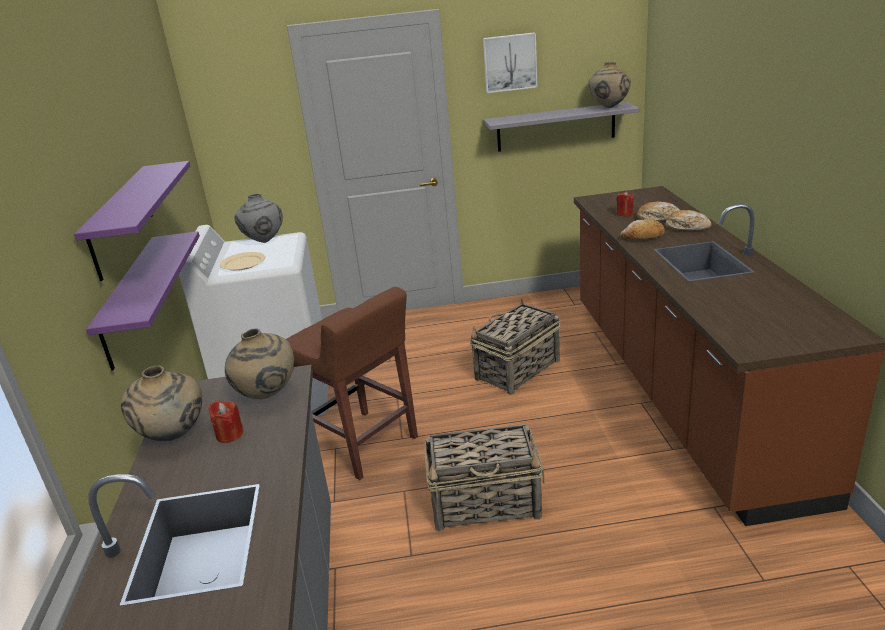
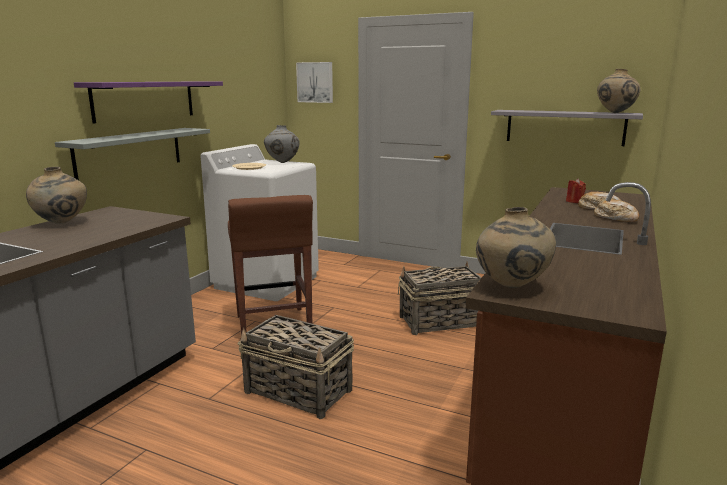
camera: 30 degrees right, 10 degrees down
(131, 300) = (130, 152): purple shelf -> grey shelf
(229, 434) = (83, 230): red candle -> none
(267, 396) = (136, 222): beige vase -> beige vase (511, 287)
(509, 62) = (528, 62): picture -> picture (315, 82)
(643, 237) = (560, 215): bread -> none

